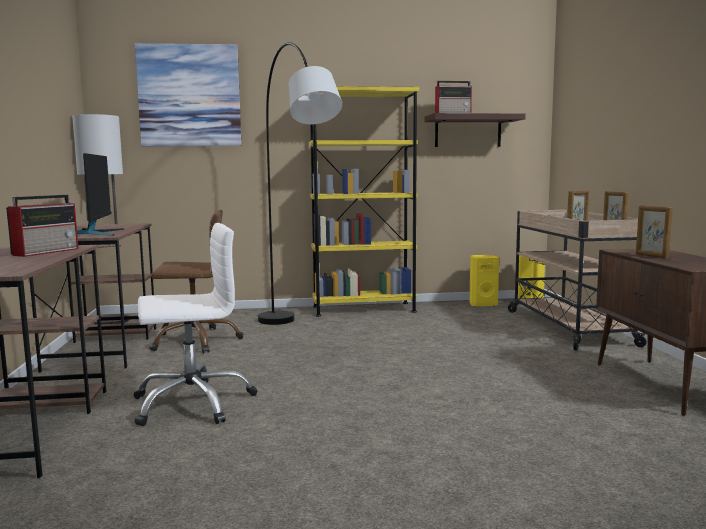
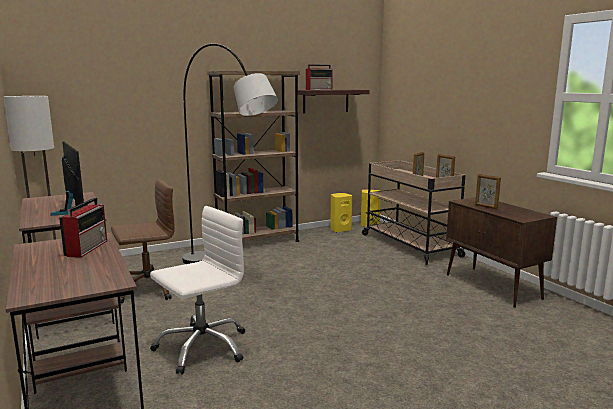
camera: 20 degrees left, 5 degrees up
(189, 96) = (105, 74): picture -> none
(363, 309) = (257, 242): yellow bookcase -> brown bookcase

